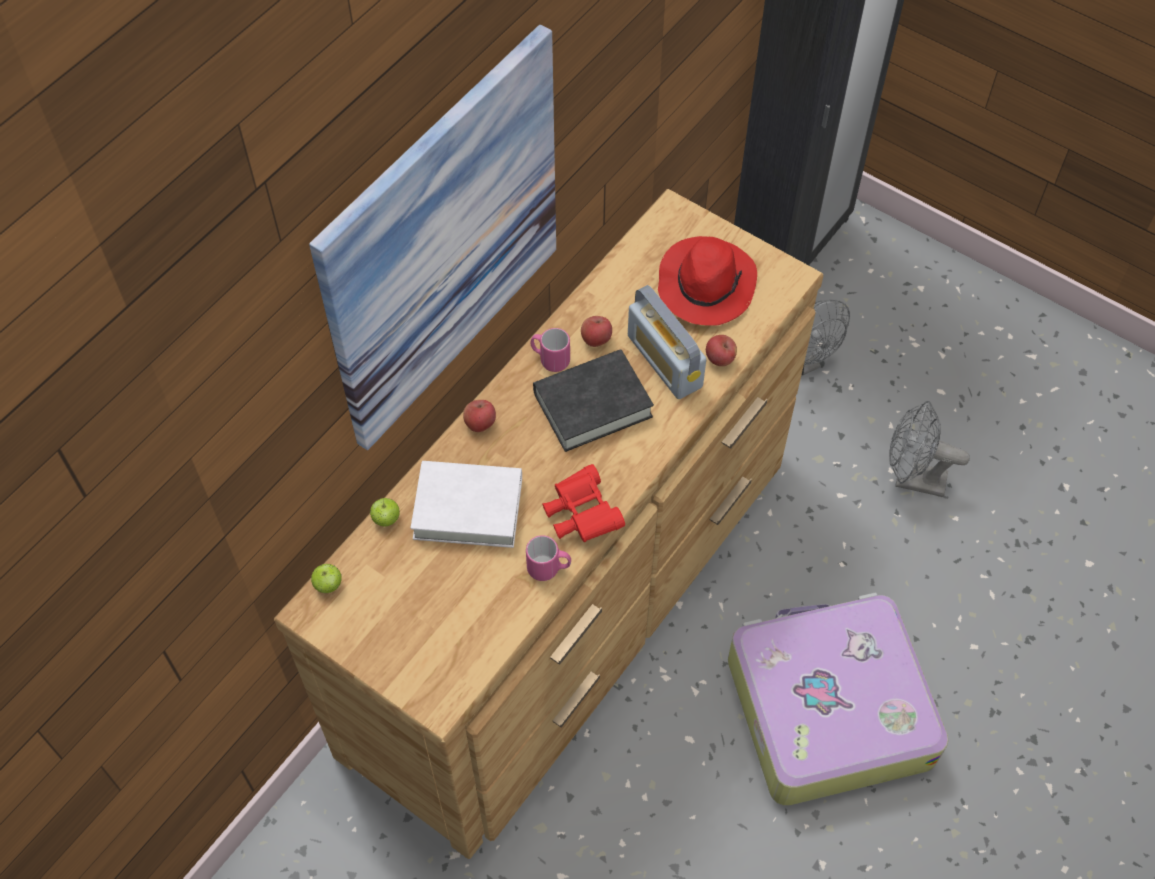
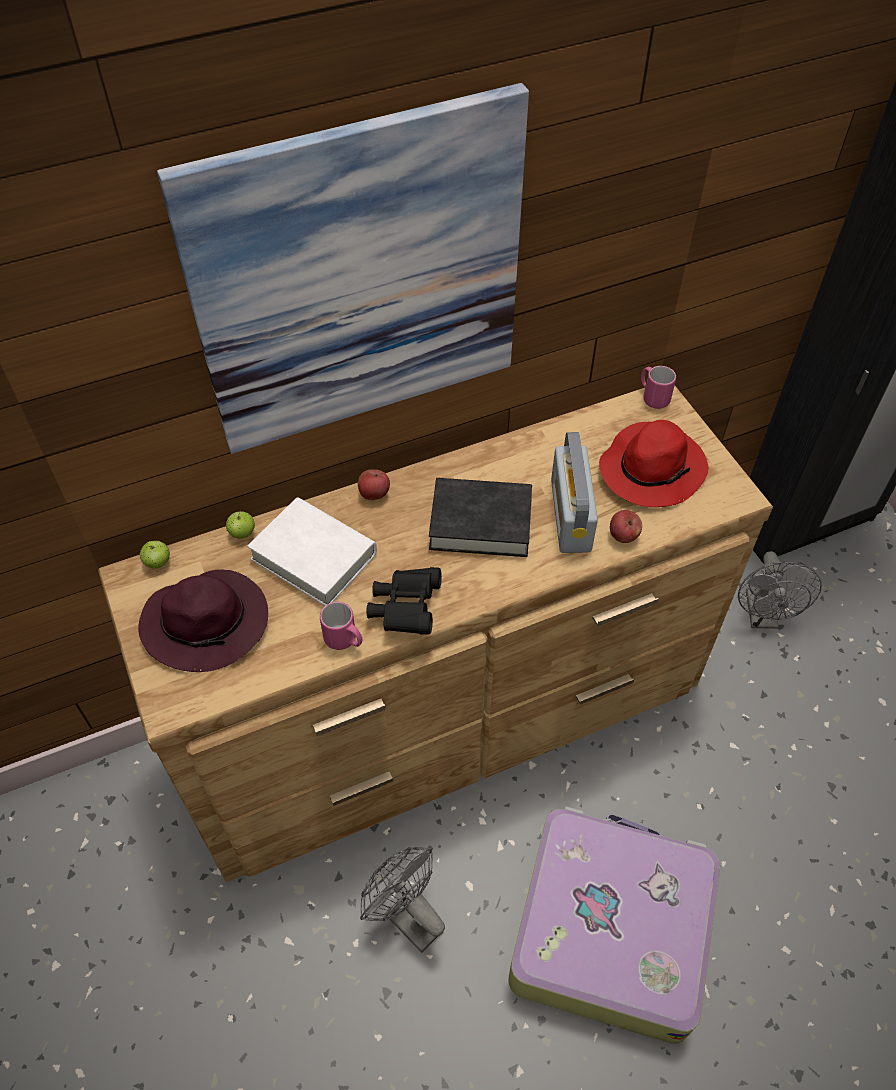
camera: 30 degrees right, 5 degrees down
(418, 615) = (208, 623): none -> purple hat
(550, 359) = (470, 469): pink mug -> pink mug (652, 397)
(581, 514) = (406, 609): red binoculars -> black binoculars
(596, 339) = (521, 471): apple -> none
(911, 479) = (809, 765): grey fan -> grey fan (406, 916)

